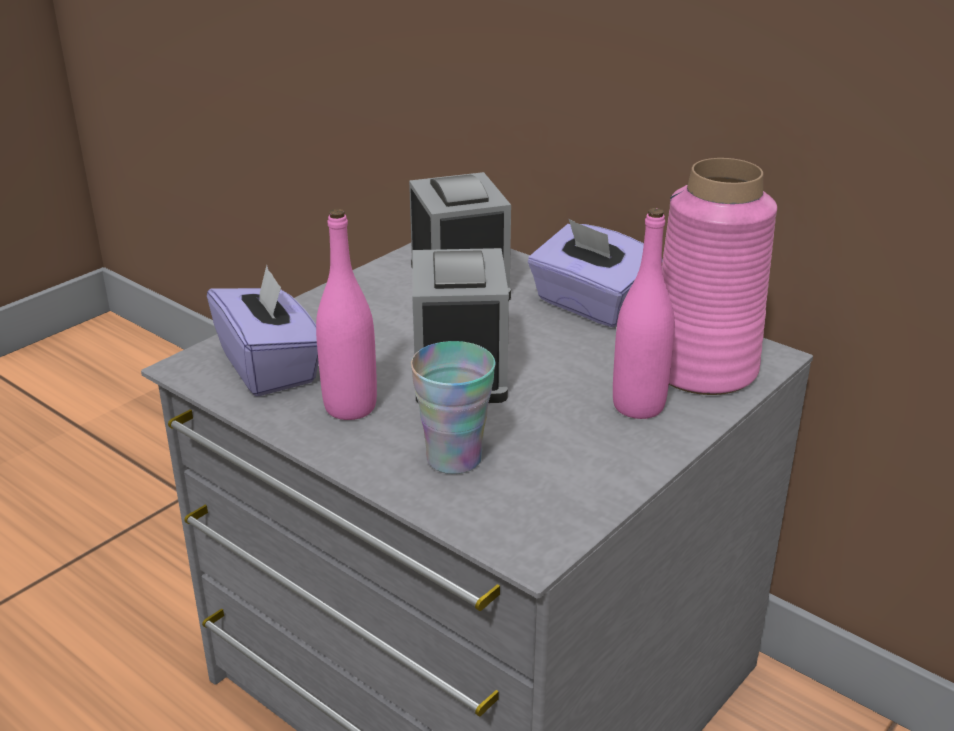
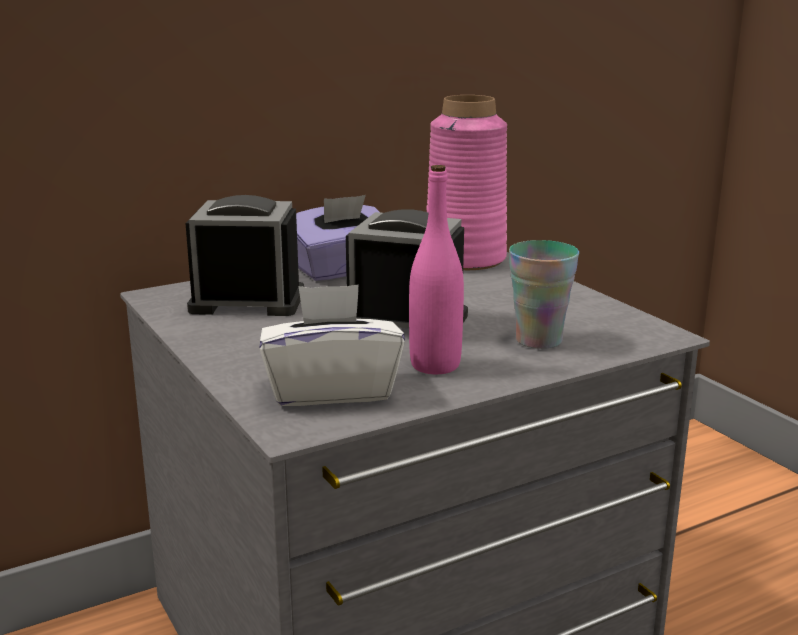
camera: 70 degrees left, 10 degrees down
(270, 367) = (331, 390): purple tissue box -> white tissue box
(638, 406) = (501, 281): pink bottle -> none

